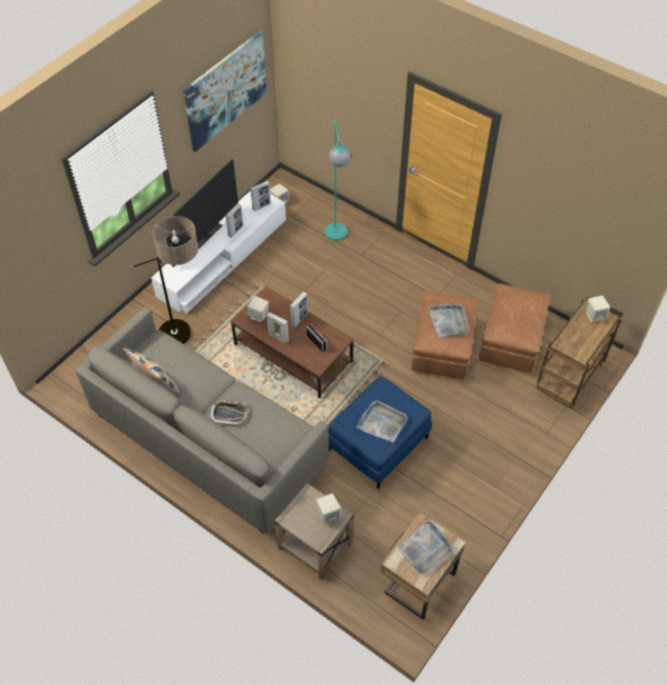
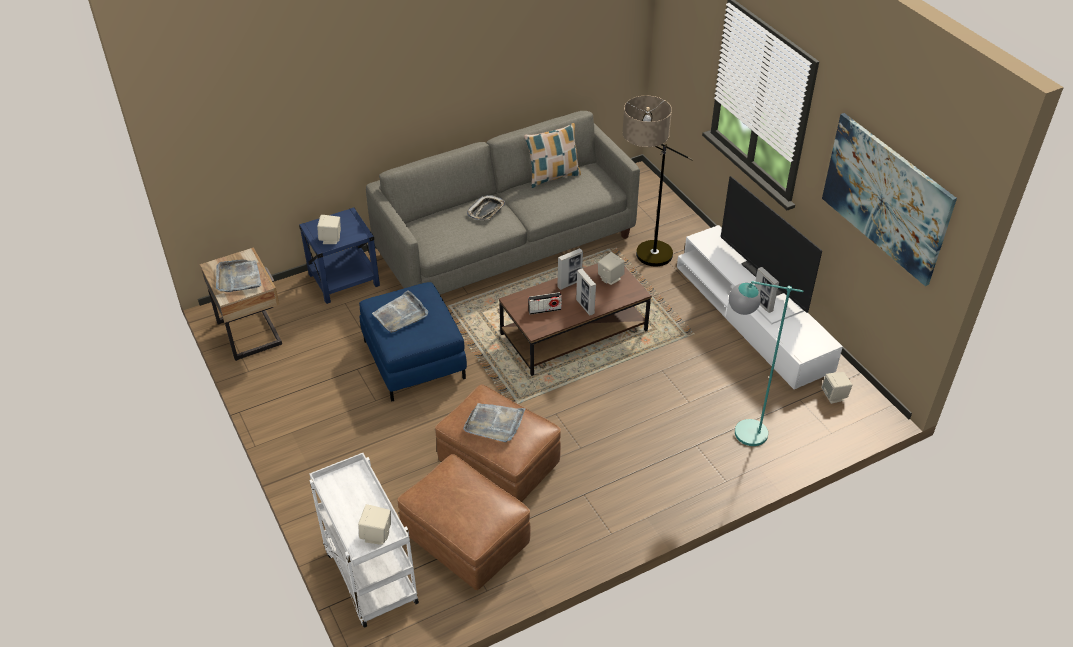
camera: 115 degrees right, 10 degrees down
(261, 206) = (799, 340): picture frame -> none
(314, 545) = (344, 280): beige side table -> blue side table
(569, 379) = (369, 576): brown cart -> white cart

